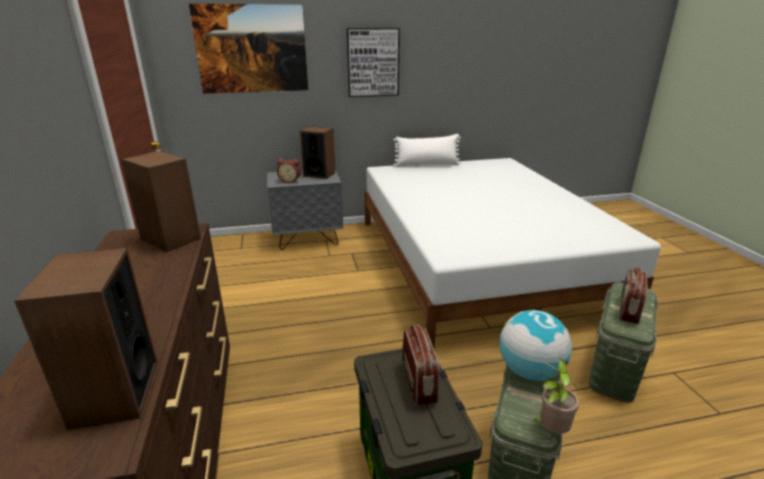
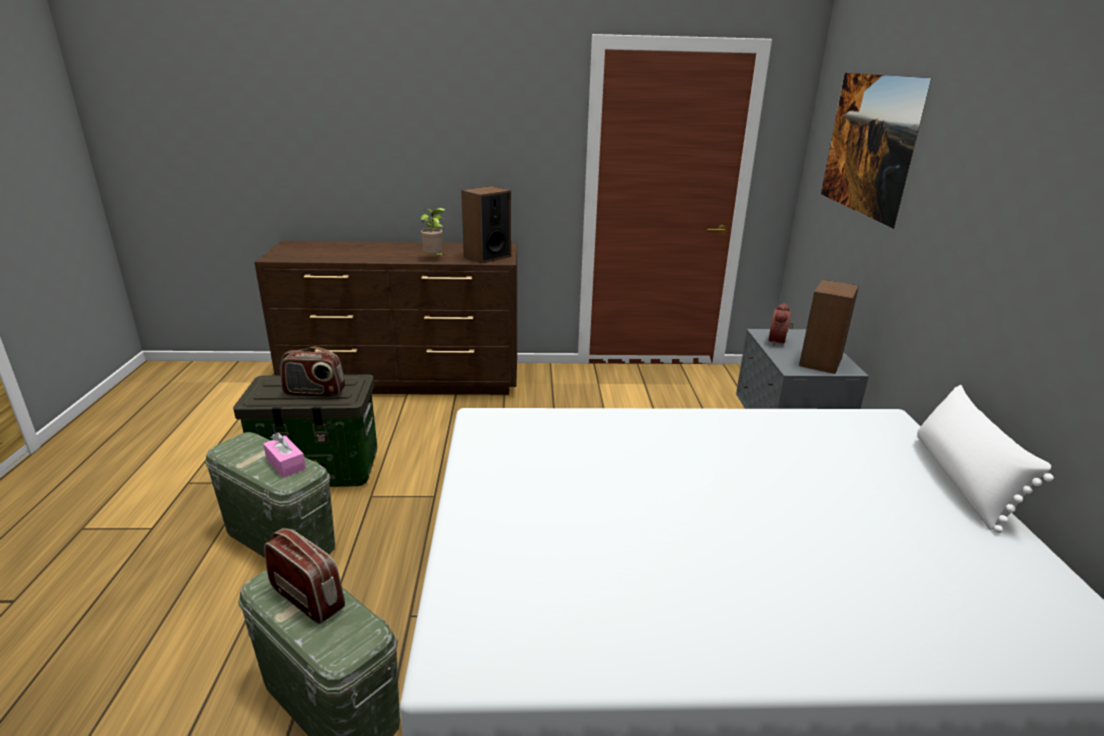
camera: 100 degrees right, 0 degrees up
(115, 393) = (310, 256): speaker -> none
(373, 62) = (982, 210): picture -> none
(529, 371) = (286, 464): globe -> pink tissue box
(551, 429) = (218, 453): potted plant -> potted plant (434, 258)

